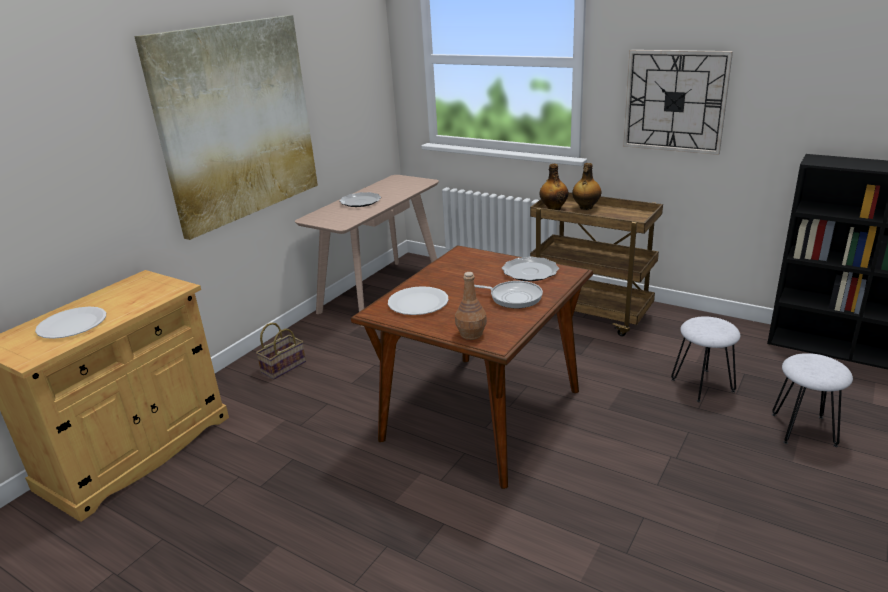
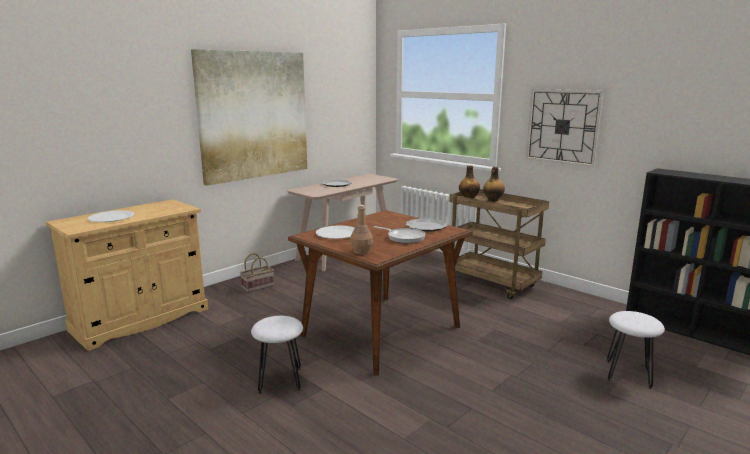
camera: 10 degrees right, 10 degrees down
(702, 385) = (558, 336): white stool -> white stool (279, 380)

